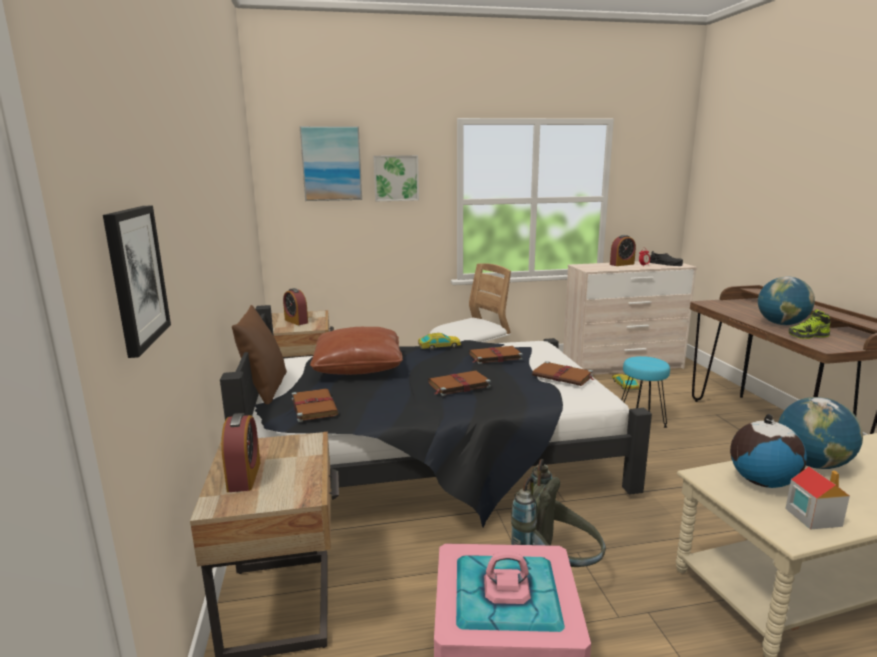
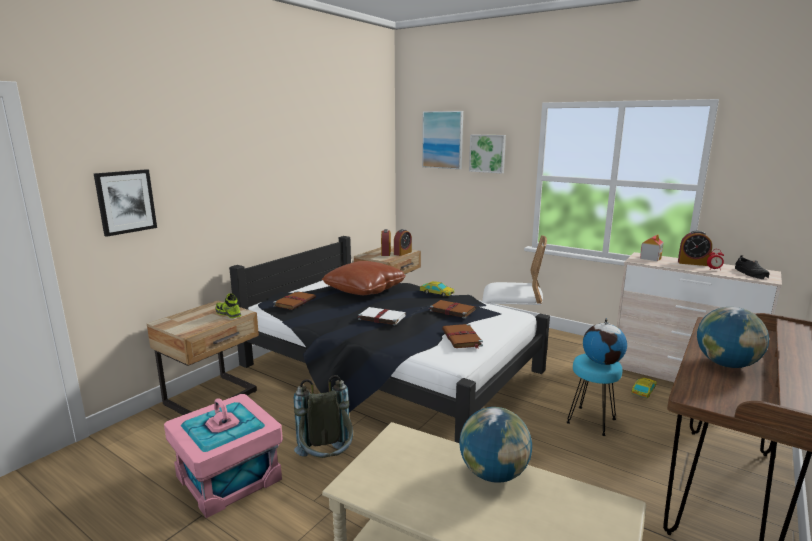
camera: 45 degrees right, 0 degrees up
(244, 476) = (191, 316): alarm clock -> alarm clock (402, 253)
(265, 389) = (302, 287): brown pillow -> none
(458, 385) = (381, 317): brown book -> white book
(761, 482) = (421, 457): globe -> globe (602, 362)
(808, 336) = (713, 382): shoe -> shoe (228, 314)
(812, 517) = (392, 489): toy house -> toy house (650, 258)

